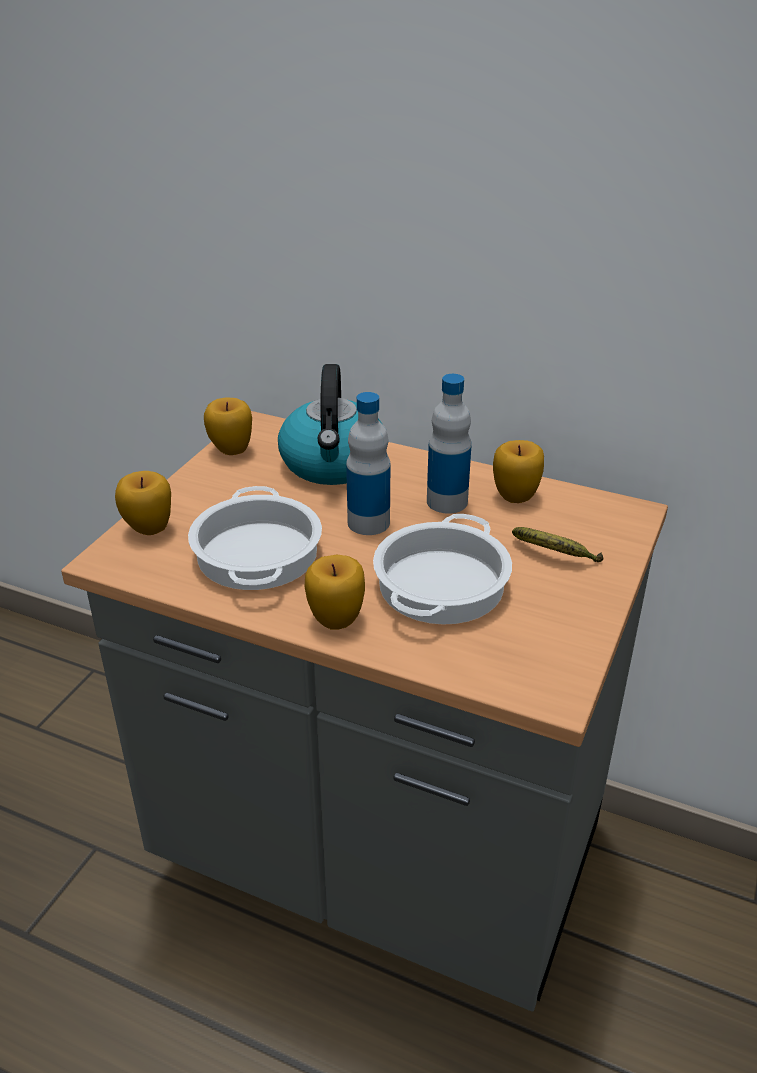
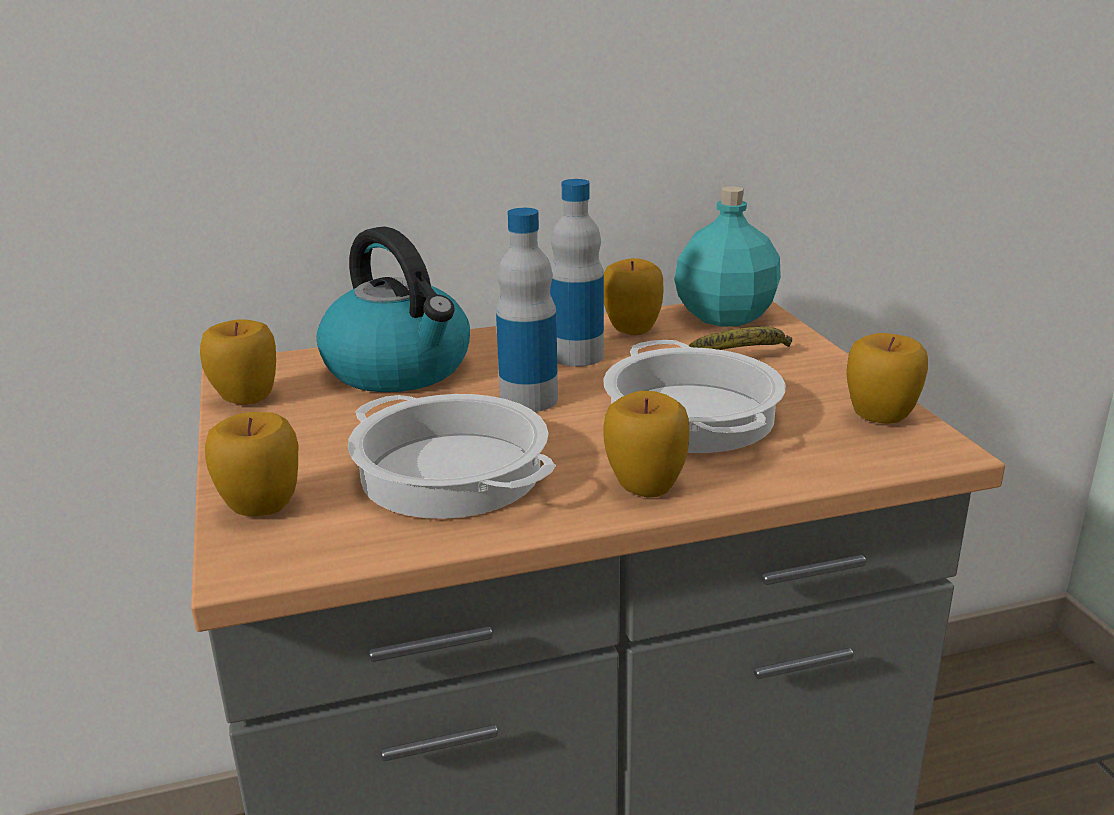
camera: 40 degrees left, 10 degrees down
(557, 651) = (879, 418): none -> apple
(600, 512) = (724, 315): none -> turquoise bottle

